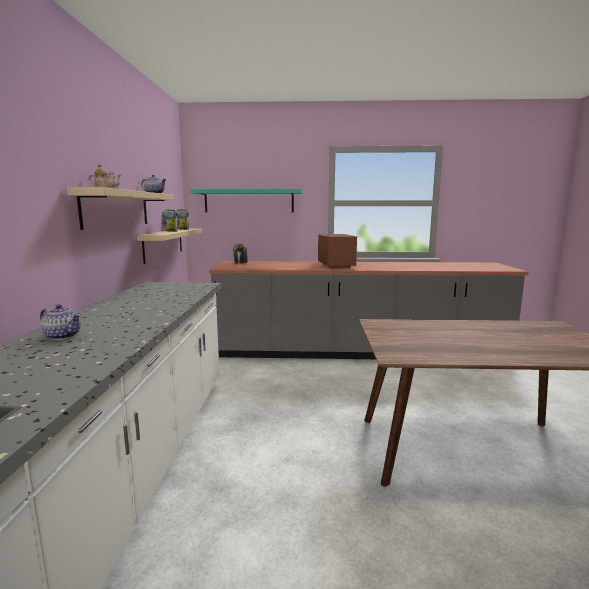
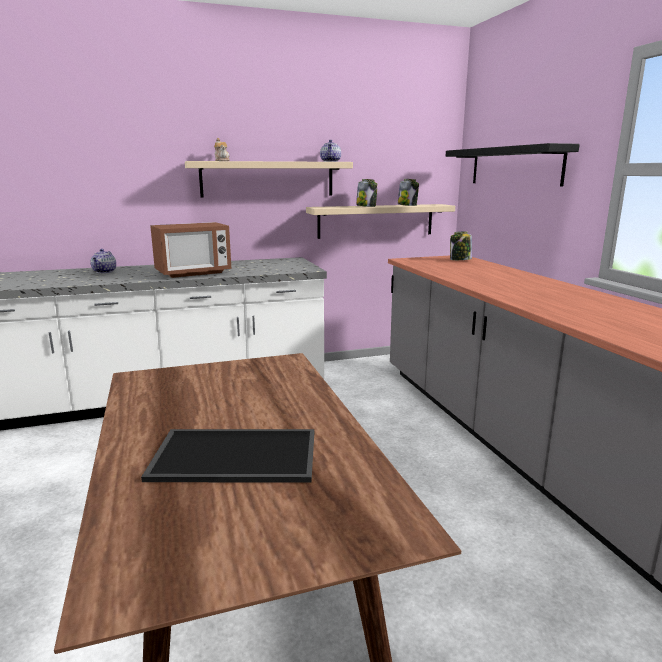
camera: 70 degrees right, 5 degrees up
(249, 201) = (514, 166): turquoise shelf -> black shelf
(336, 266) = (529, 290): microwave -> microwave (193, 273)
(511, 340) = (233, 457): none -> tray

